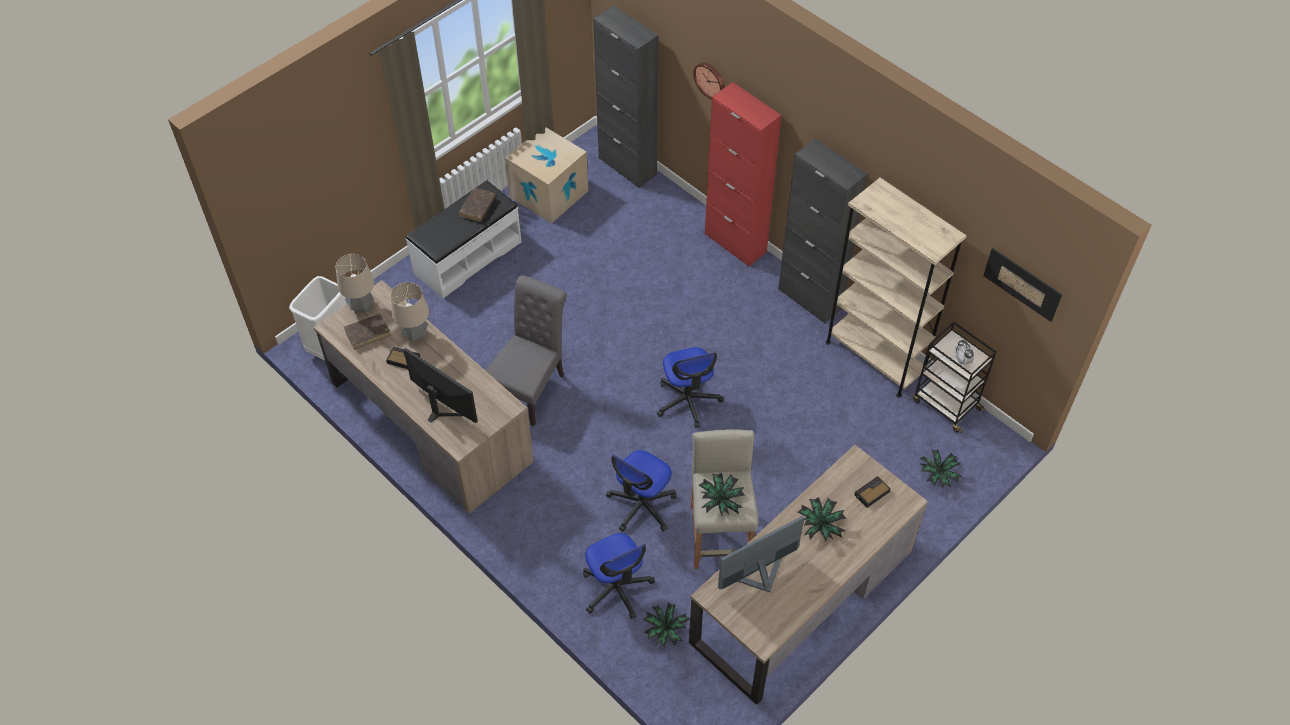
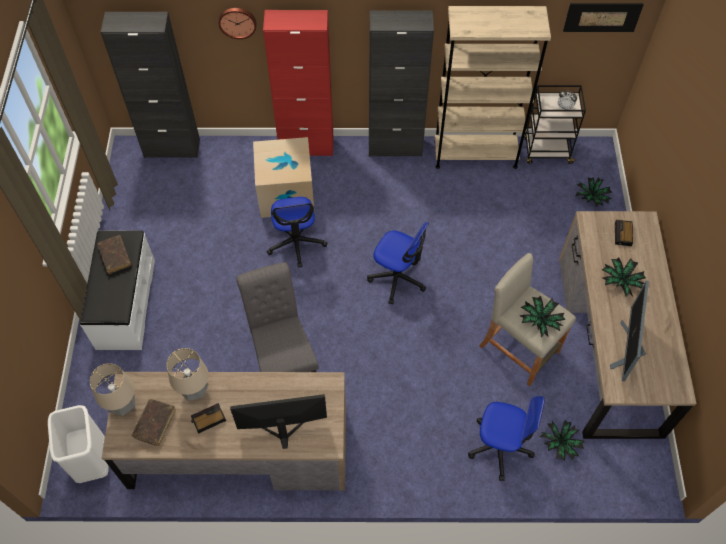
camera: 45 degrees left, 5 degrees up
(549, 194) = (135, 210): cardboard box -> cardboard box (286, 193)
(641, 505) = (450, 375): office chair -> office chair (296, 243)

